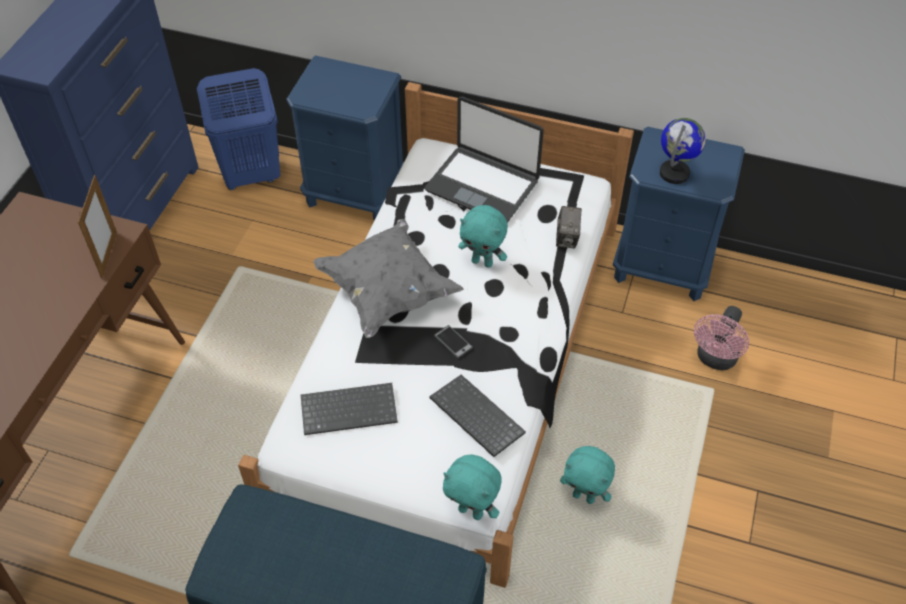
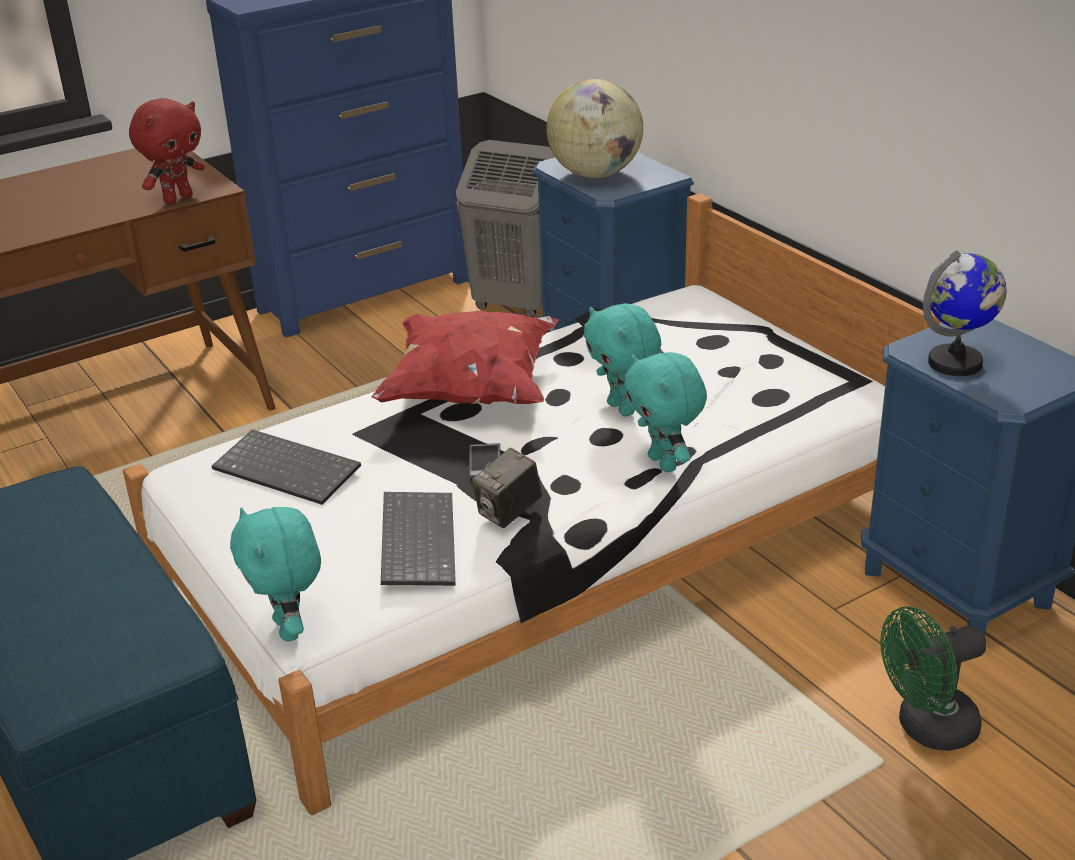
camera: 40 degrees right, 20 degrees down
(109, 254) = (177, 198): picture frame -> red plush toy
(251, 176) = (514, 305): blue laundry basket -> grey laundry basket
(339, 94) = (595, 174): none -> globe
(387, 292) = (471, 390): grey pillow -> red pillow
(483, 185) = (714, 341): laptop -> none
(567, 238) = (766, 428): camera -> camera (508, 513)
(584, 496) = (536, 780): turquoise plush toy -> turquoise plush toy (664, 463)
(715, 359) = (927, 729): pink fan -> green fan

